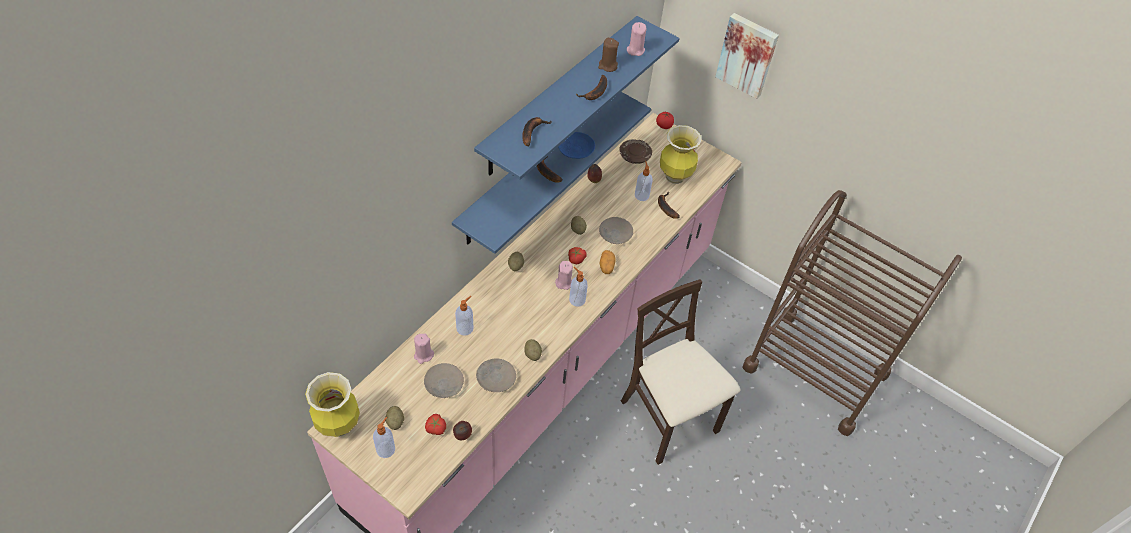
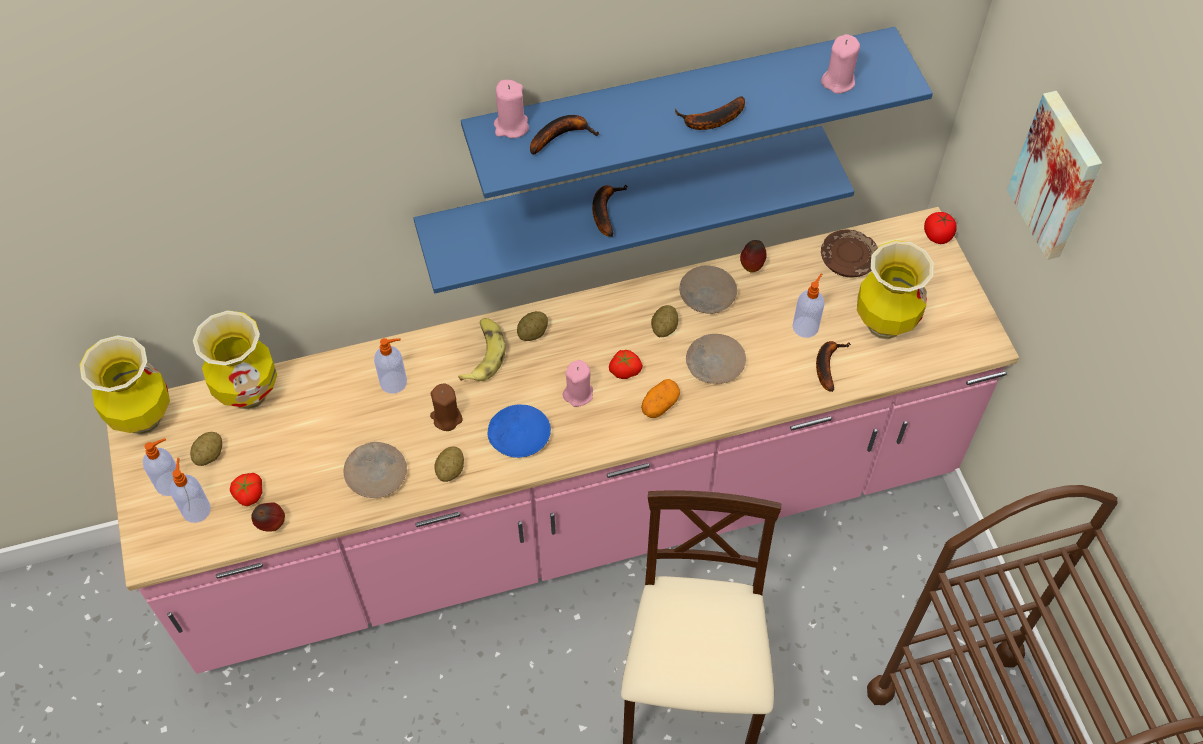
camera: 40 degrees right, 5 degrees up
(390, 378) = (249, 394): none -> vase
(423, 355) = (313, 388): pink candle -> pink candle (511, 126)
(444, 384) = (306, 441): beige plate -> beige plate (707, 295)
(499, 289) = (483, 354): none -> banana
(575, 149) = (678, 199): blue plate -> blue plate (518, 435)
(576, 299) = (576, 428): soap dispenser -> soap dispenser (196, 509)
(607, 66) = (769, 87): brown candle -> brown candle (446, 418)

